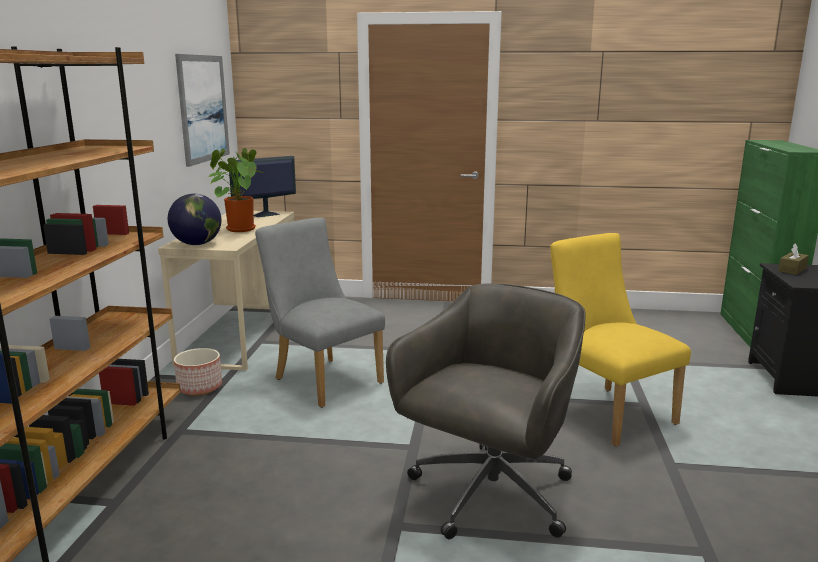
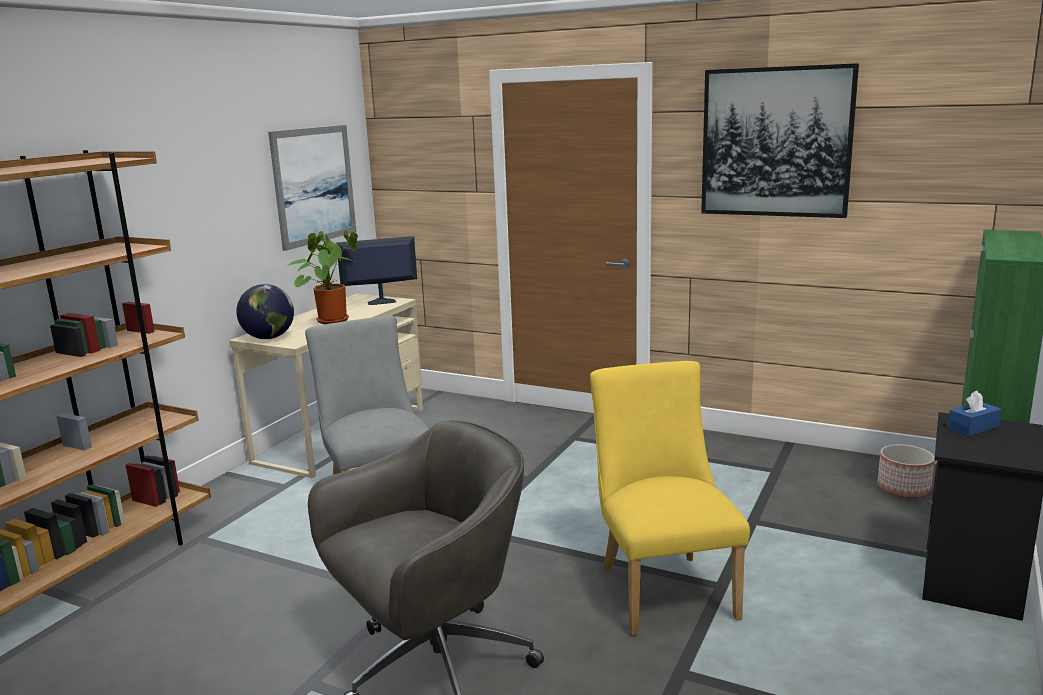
camera: 20 degrees right, 0 degrees up
(199, 387) = (254, 492): planter -> planter (903, 489)
(599, 77) = (776, 142): none -> picture
(792, 269) = (973, 427): brown tissue box -> blue tissue box

